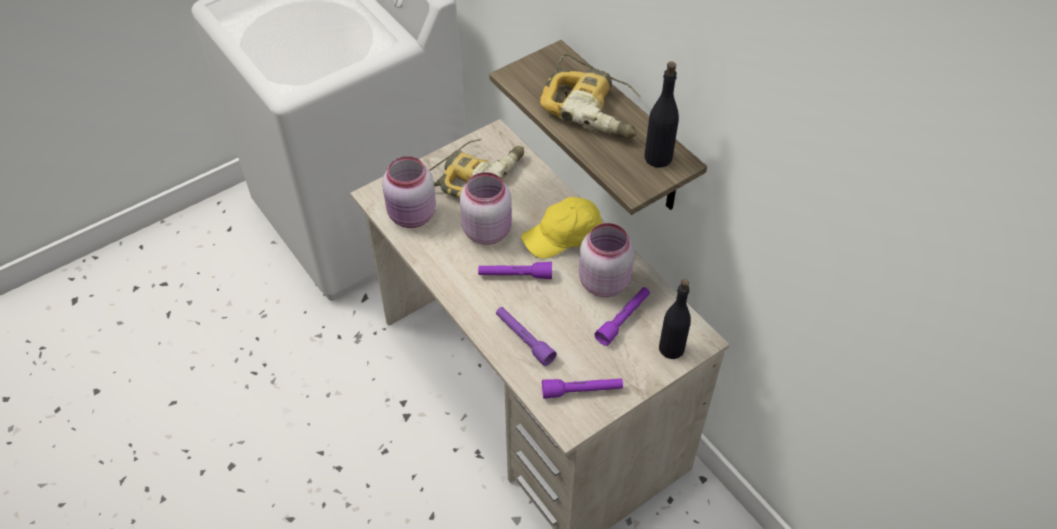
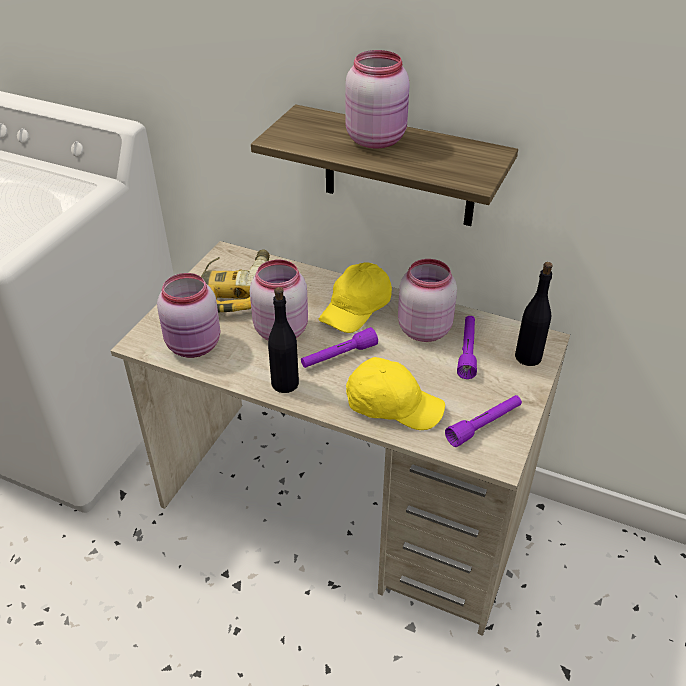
camera: 30 degrees left, 10 degrees down
(524, 339) = (393, 405): purple flashlight -> yellow cap
(594, 107) = (377, 139): power drill -> pink jar
(658, 157) = (471, 154): black bottle -> black bottle (285, 383)

